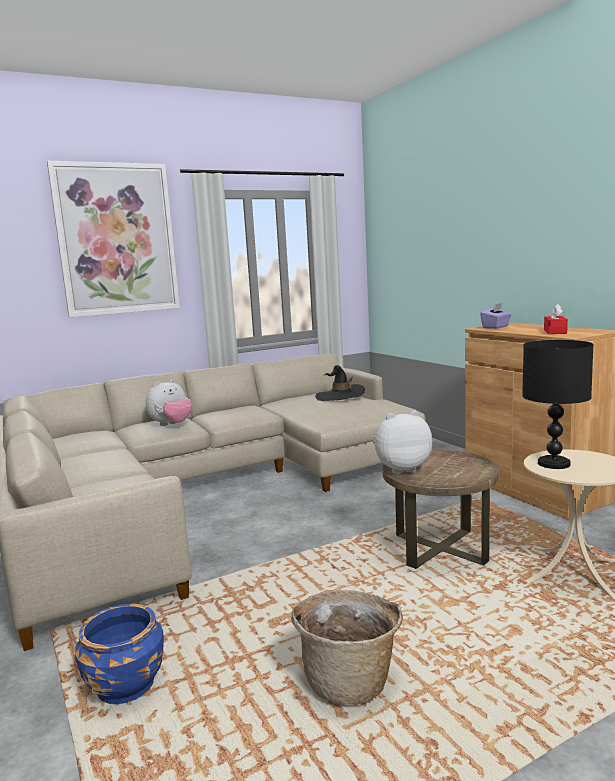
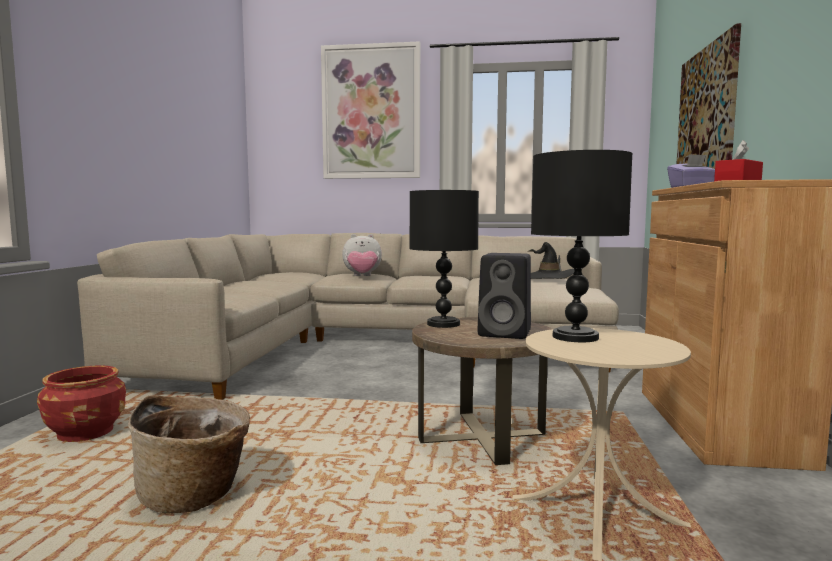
camera: 35 degrees right, 5 degrees down
(126, 685) = (86, 433): blue planter -> red planter
(400, 469) = (442, 324): plush toy -> black table lamp
(454, 259) = (706, 117): none -> picture
(460, 466) = (506, 333): none -> black speaker

